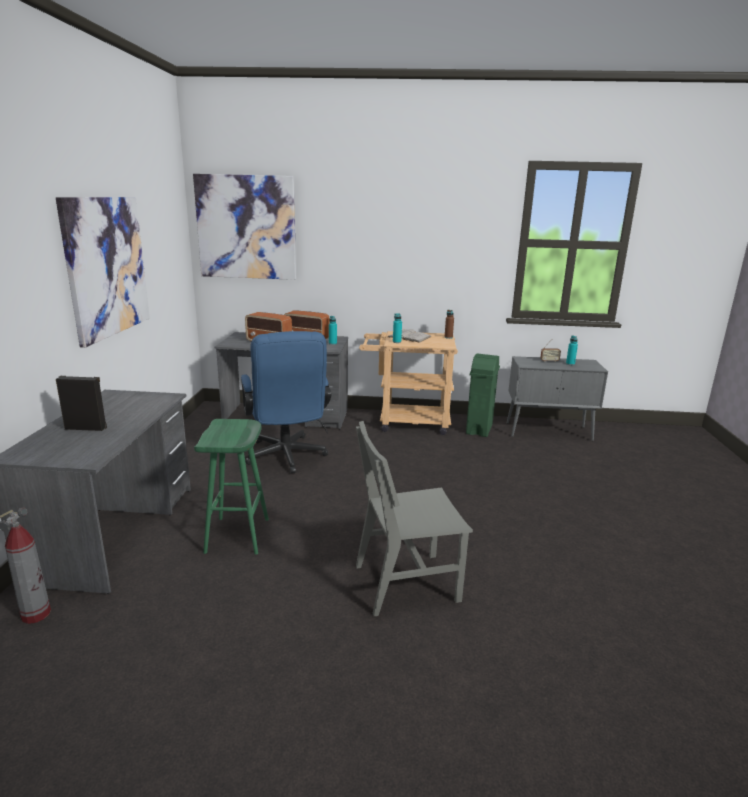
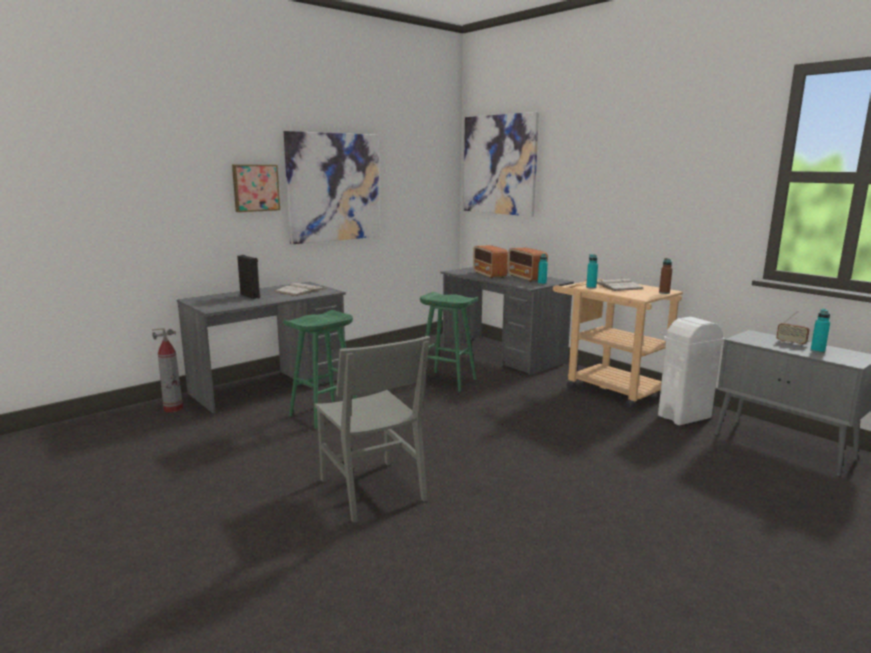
camera: 45 degrees right, 5 degrees down
(39, 279) = (255, 187): none -> picture
(129, 404) = (300, 290): none -> white book
(286, 458) = (446, 381): blue office chair -> green stool
(406, 583) = (372, 489): grey chair -> grey chair turned 150 degrees counterclockwise
(479, 429) = (685, 417): green trash can -> white trash can

